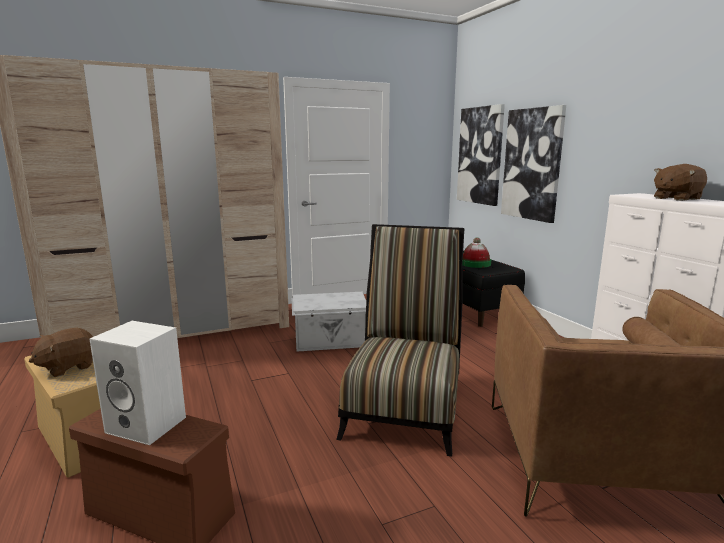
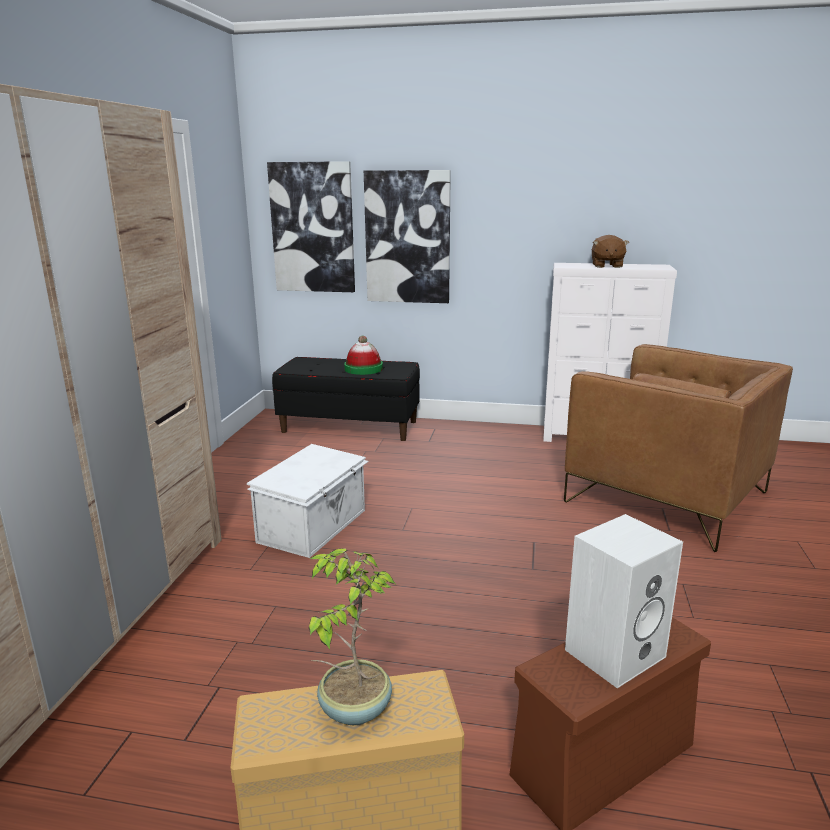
camera: 55 degrees left, 5 degrees up
(68, 367) = (353, 709): brown plush toy -> potted plant
(404, 406) = (519, 539): chair -> none

